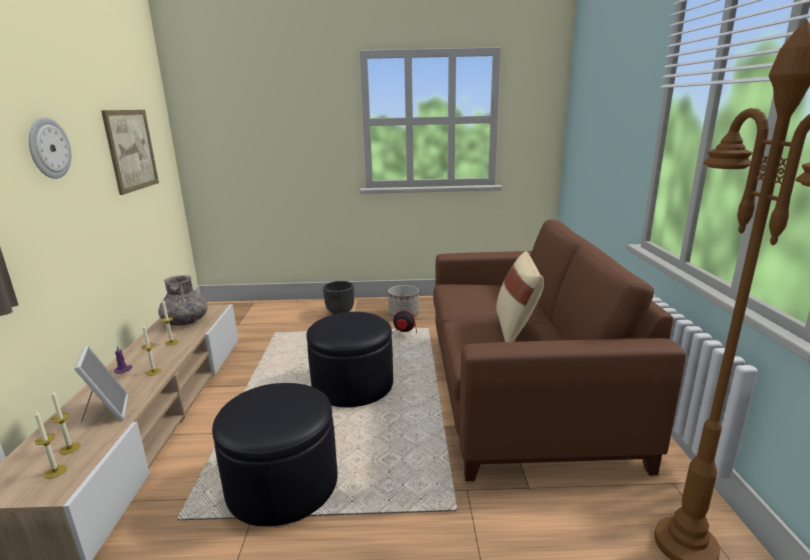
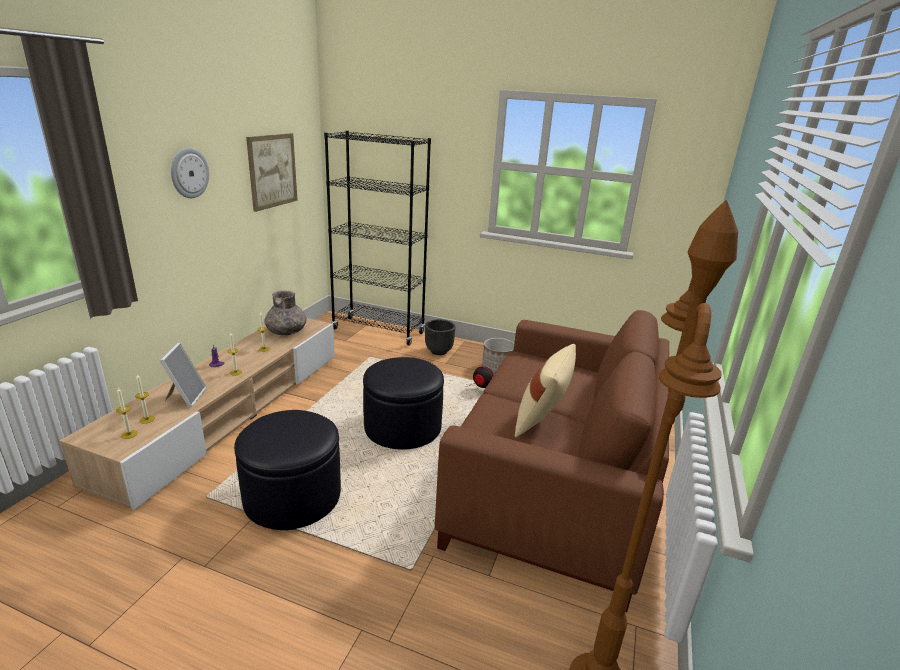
camera: 20 degrees right, 5 degrees up
(268, 309) = (378, 331): none -> black bookcase

